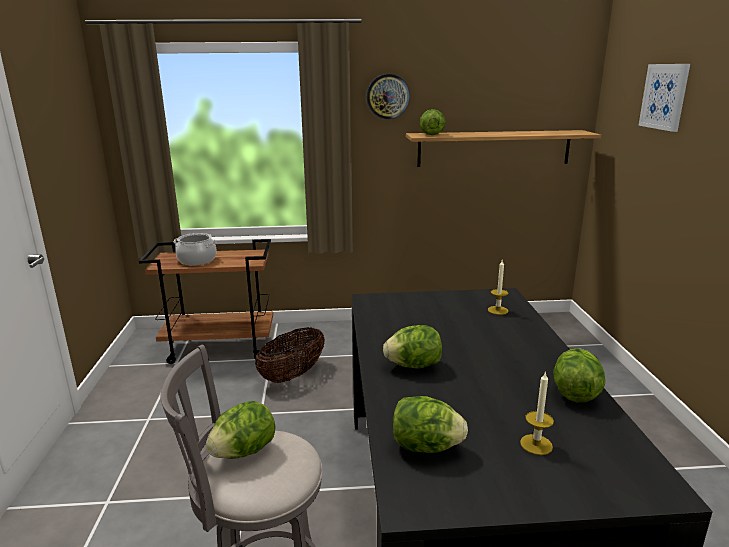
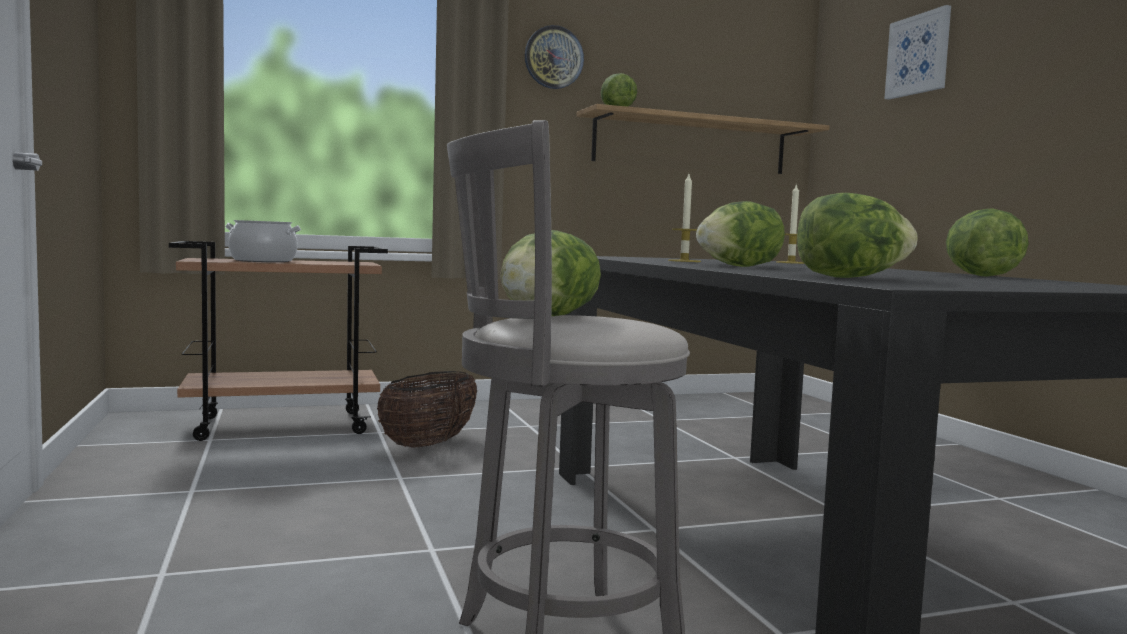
camera: 15 degrees left, 15 degrees down
(536, 444) = (991, 281): candle -> candle (684, 261)

